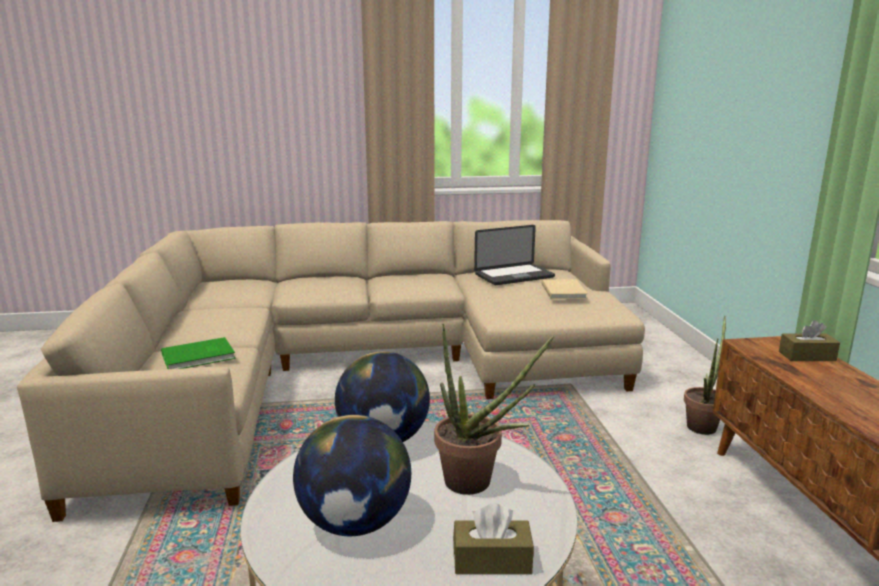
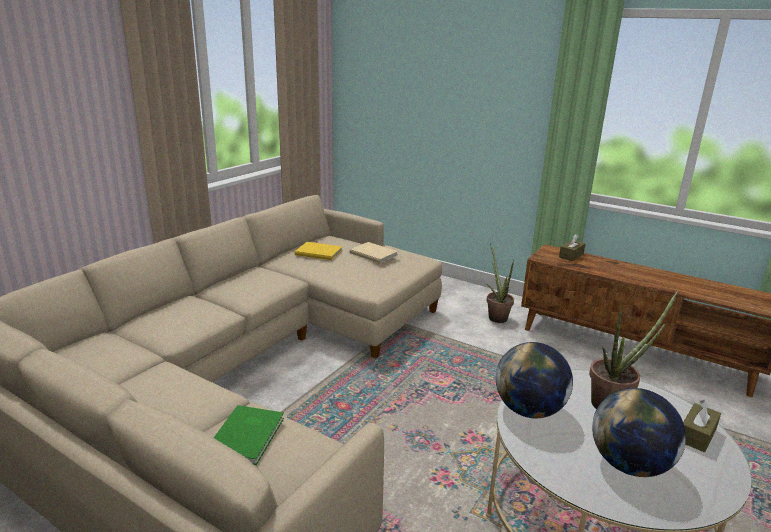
camera: 50 degrees left, 5 degrees up
(514, 276) = (318, 252): laptop -> yellow book

